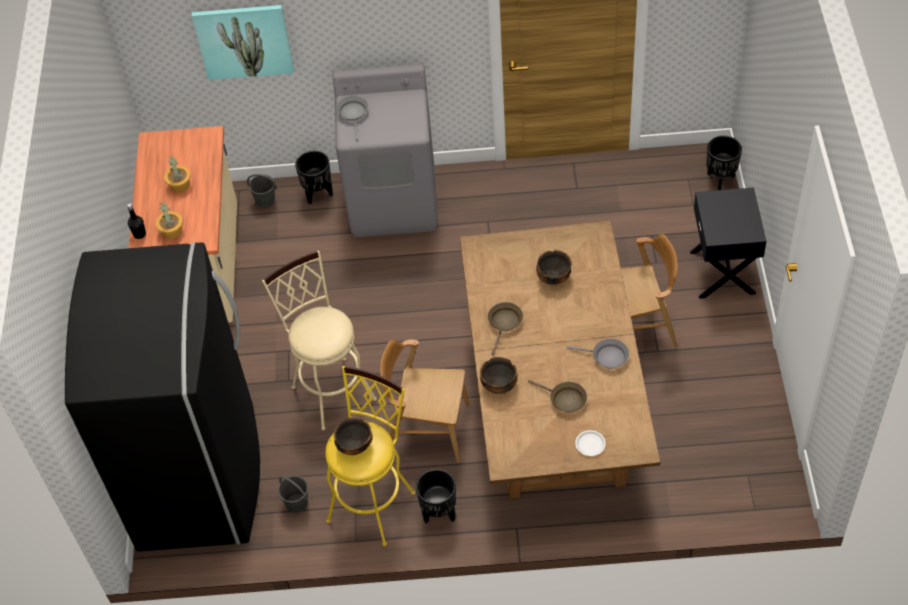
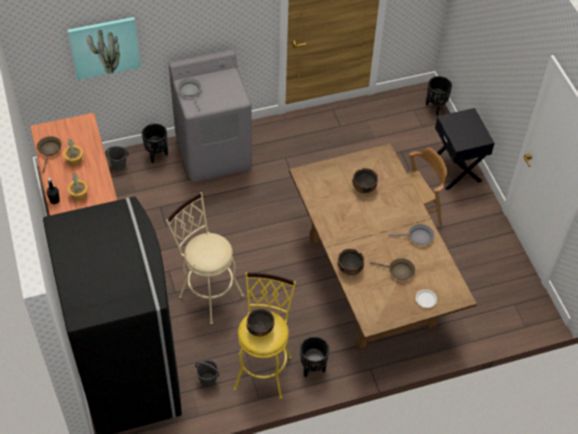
camera: 20 degrees left, 0 degrees up
(427, 429) = (286, 310): brown chair -> none
(504, 323) = (340, 225): brown frying pan -> brown frying pan (49, 151)

